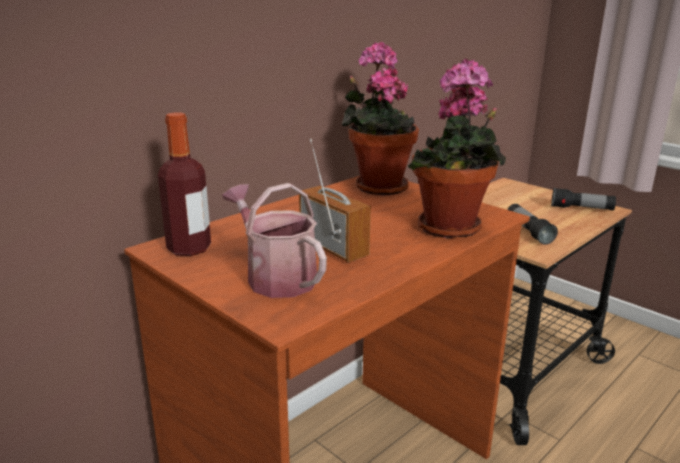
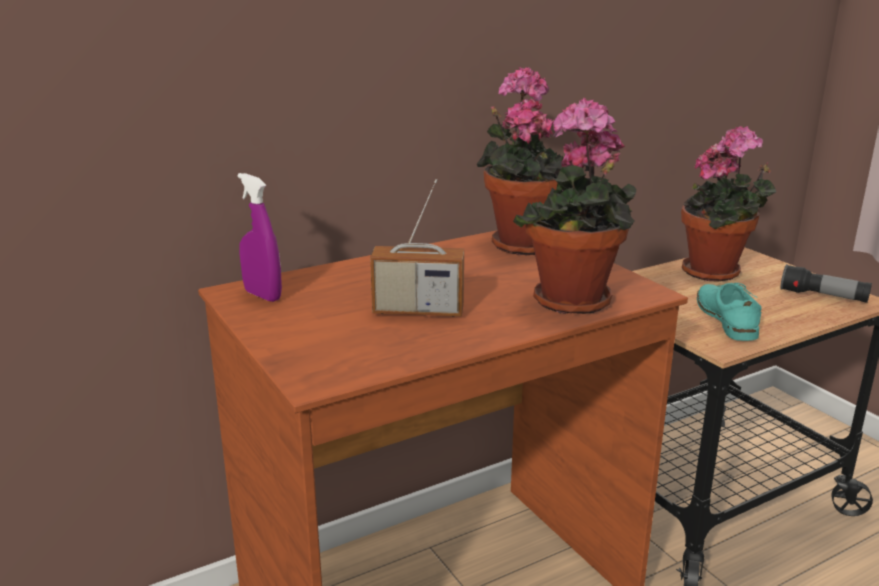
camera: 15 degrees right, 0 degrees up
(189, 248) = (262, 295): bottle -> purple spray bottle
(276, 277) = (335, 335): watering can -> none
(333, 248) = (418, 311): radio -> radio turned 120 degrees clockwise
(501, 198) = (716, 273): none -> potted plant
(528, 231) = (726, 319): flashlight -> turquoise shoe

